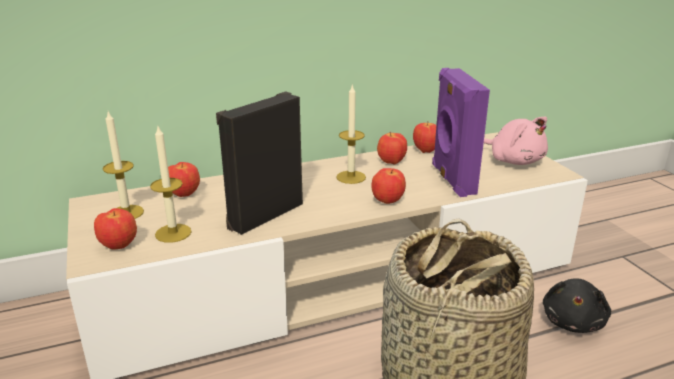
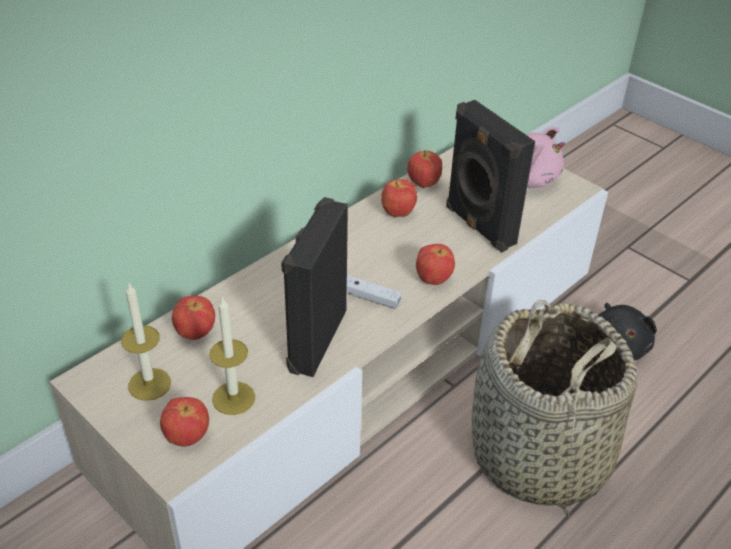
camera: 25 degrees left, 15 degrees up
(326, 201) = (368, 297): none -> white game controller
(351, 177) = (369, 250): candle -> none
(451, 179) = (478, 226): purple speaker -> black speaker

